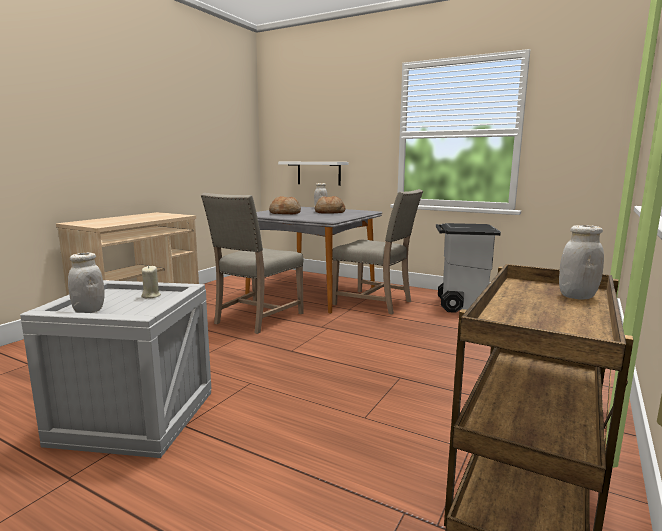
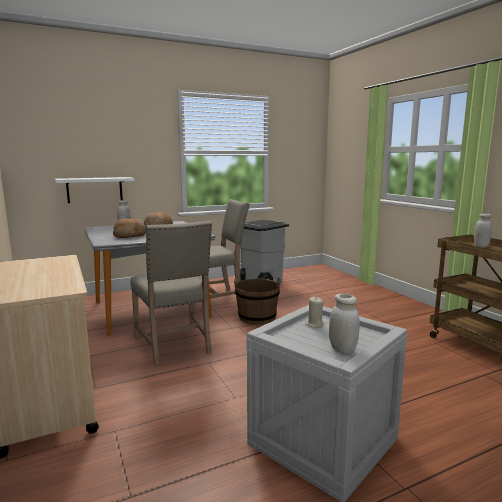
camera: 55 degrees left, 0 degrees up
(363, 329) = (257, 317): none -> brown bucket

